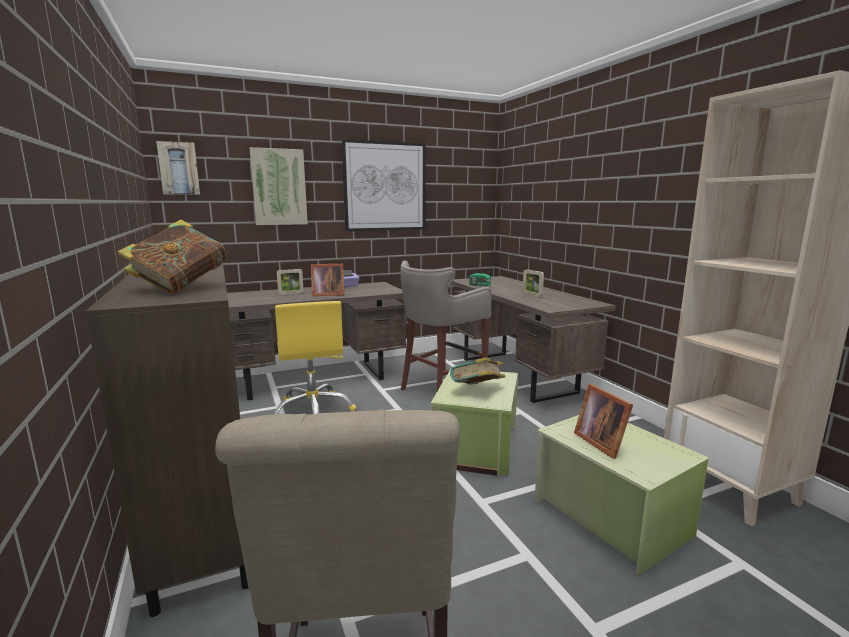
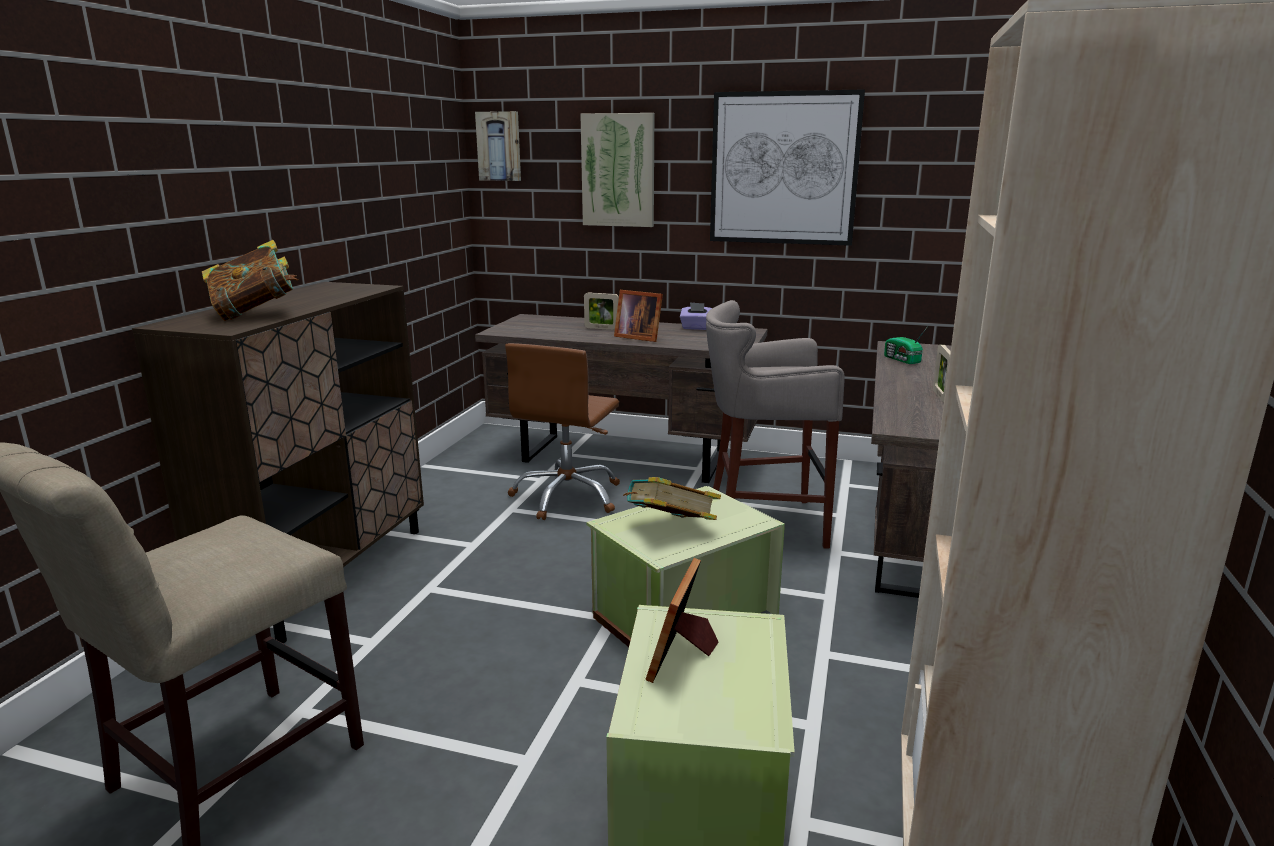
camera: 40 degrees right, 5 degrees up
(313, 410) = (567, 496): yellow office chair -> brown office chair

